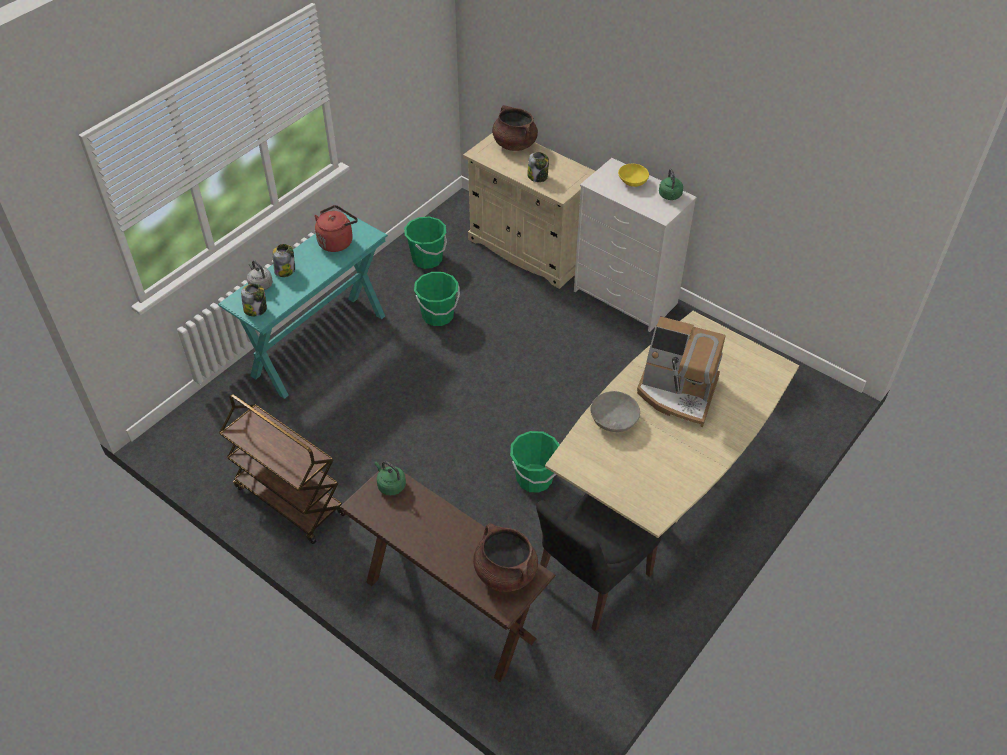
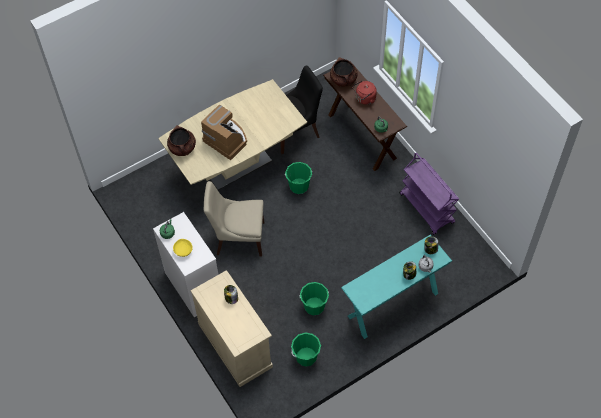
camera: 160 degrees left, 10 degrees up
(289, 500) = (427, 209): brown cart -> purple cart
(337, 241) = (373, 289): red kettle -> red kettle (364, 99)
(514, 144) = (233, 334): brown cooking pot -> brown cooking pot (182, 148)
(596, 373) = (238, 238): none -> beige chair
(614, 420) = (264, 134): grey bowl -> none

